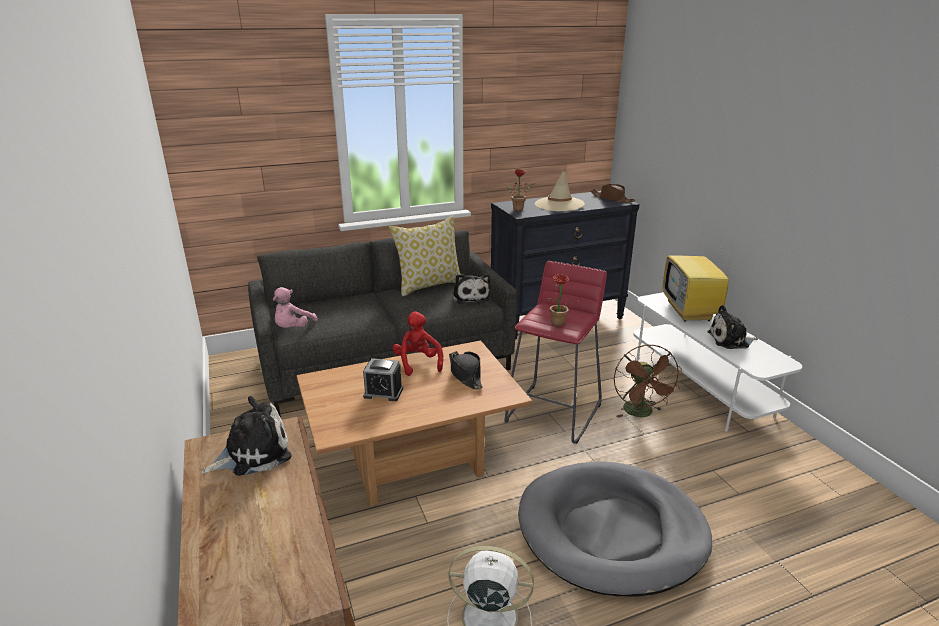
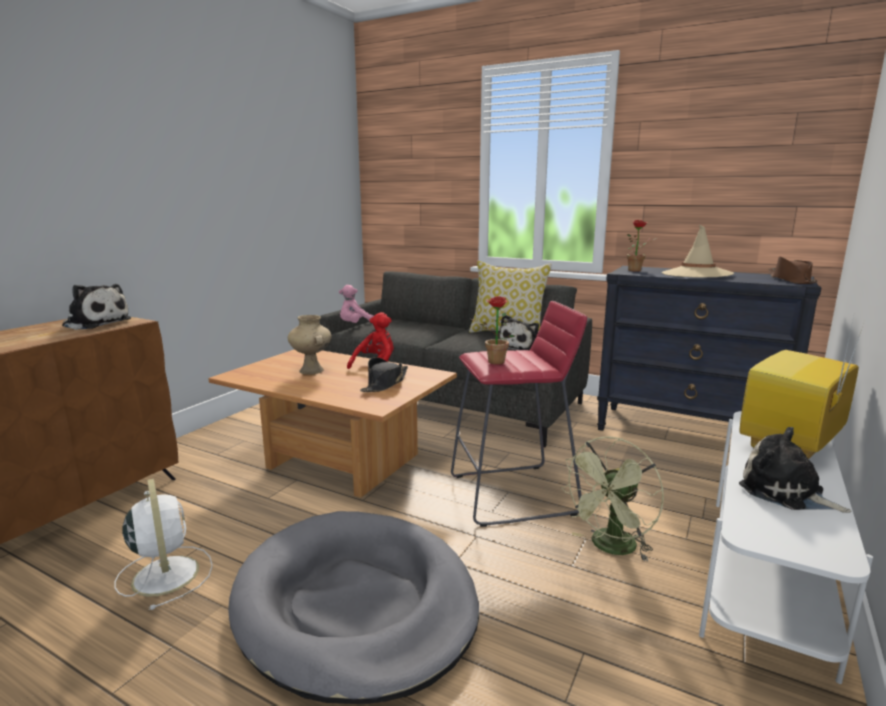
camera: 50 degrees right, 10 degrees down
(383, 392) = (312, 371): alarm clock -> beige vase
(641, 413) = (610, 548): brown fan -> green fan

